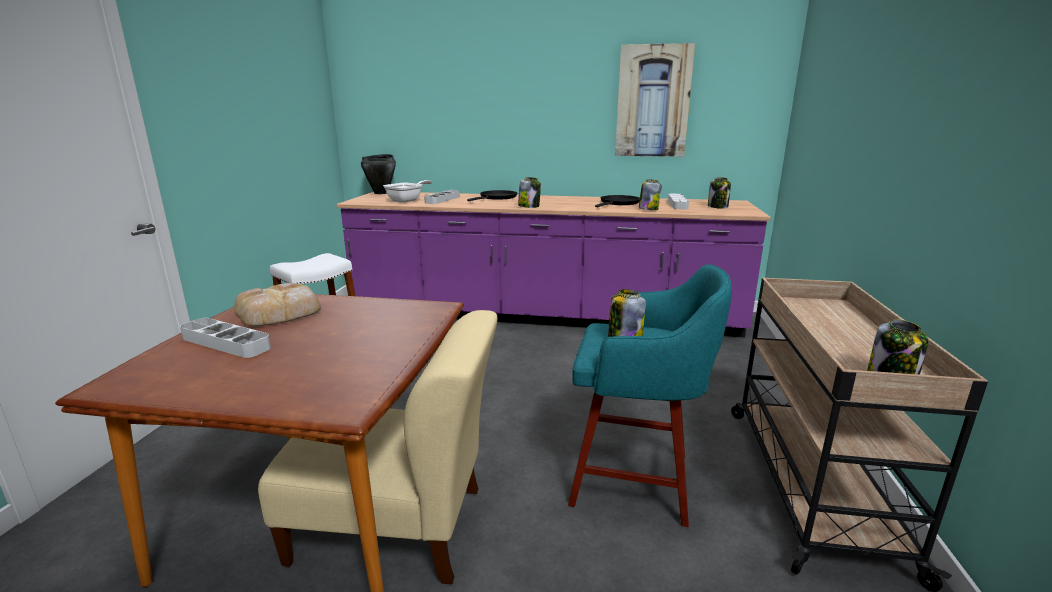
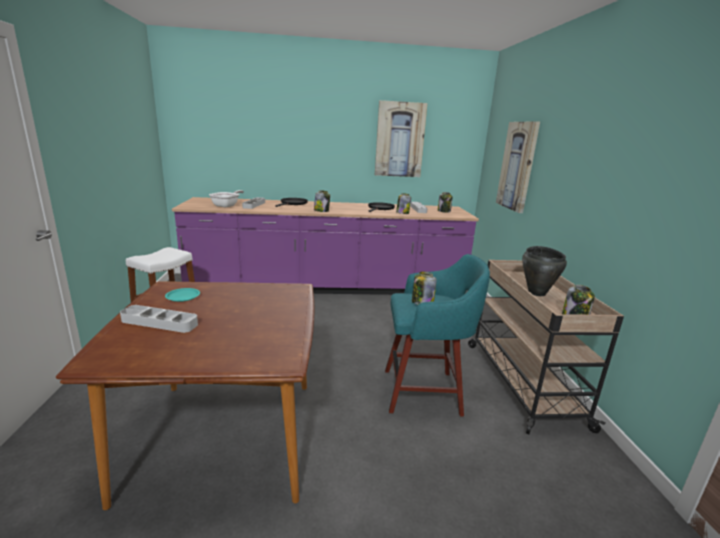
camera: 15 degrees left, 0 degrees up
(280, 312) = (183, 297): bread -> turquoise plate
(381, 193) = (200, 198): black cooking pot -> black cooking pot (537, 293)
(397, 527) = (281, 441): beige chair -> none
(834, 129) = (517, 166): none -> picture

